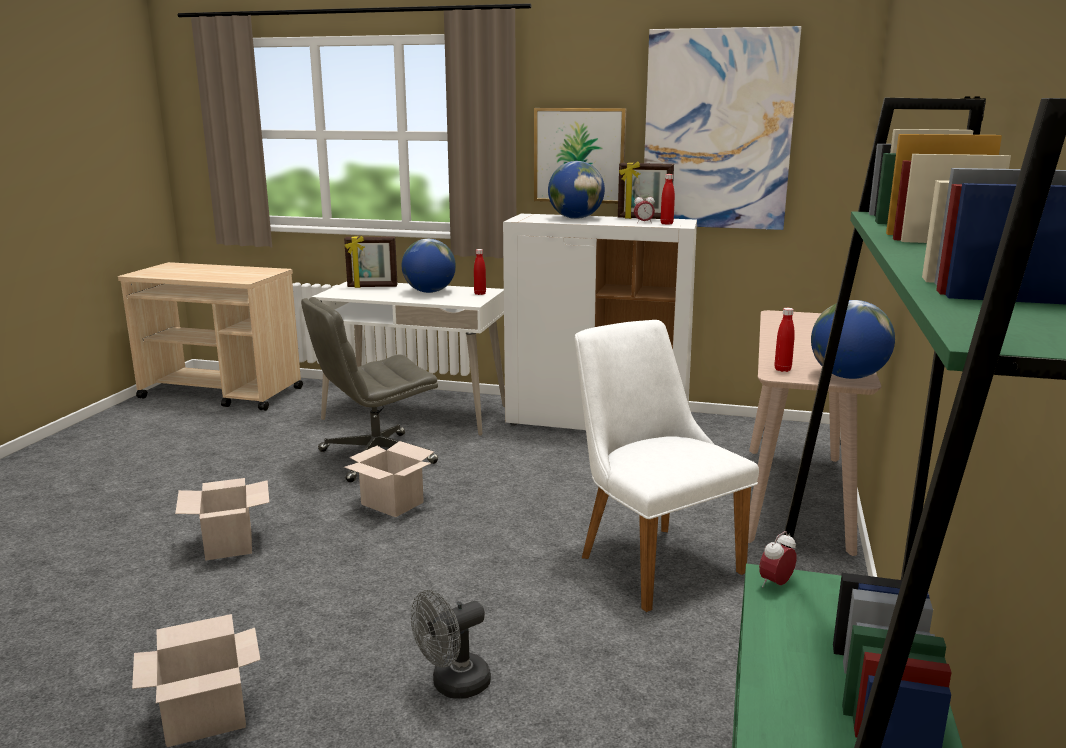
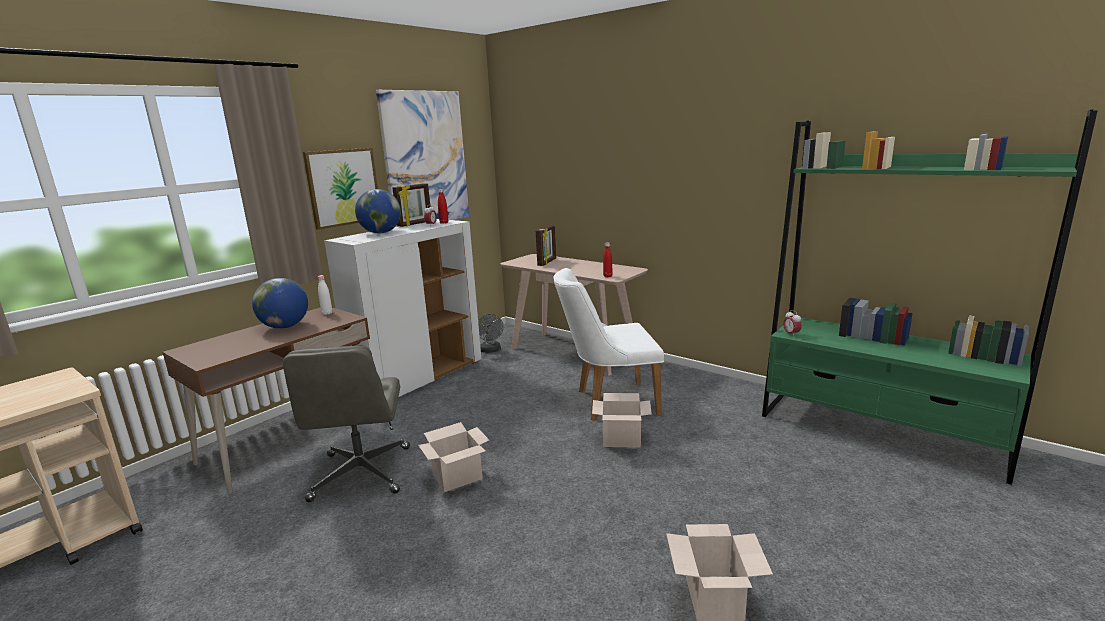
camera: 65 degrees left, 0 degrees up
(230, 545) = (453, 574): cardboard box -> cardboard box (622, 438)
(372, 287) = (217, 344): picture frame -> picture frame (547, 262)
(416, 413) = (293, 442): white desk -> brown desk
(453, 685) = (708, 486): grey fan -> grey fan (491, 350)
(480, 294) = (327, 313): red bottle -> white bottle
(848, 376) = (628, 269): globe -> none

